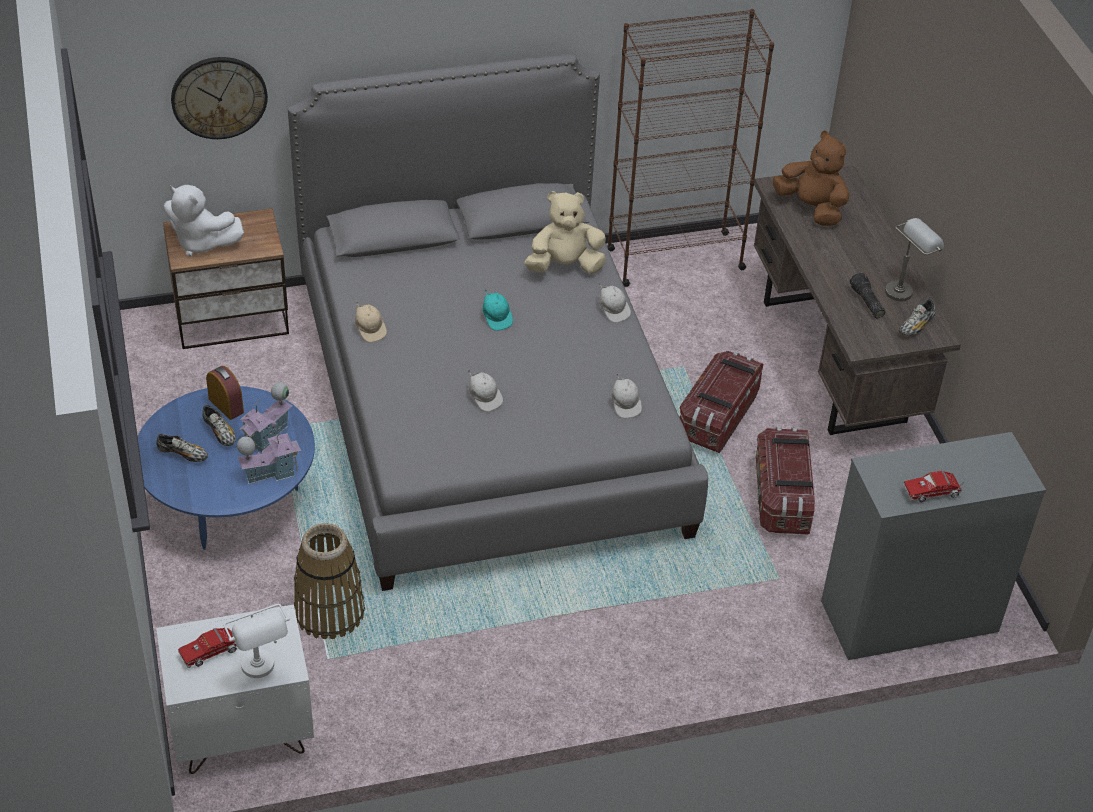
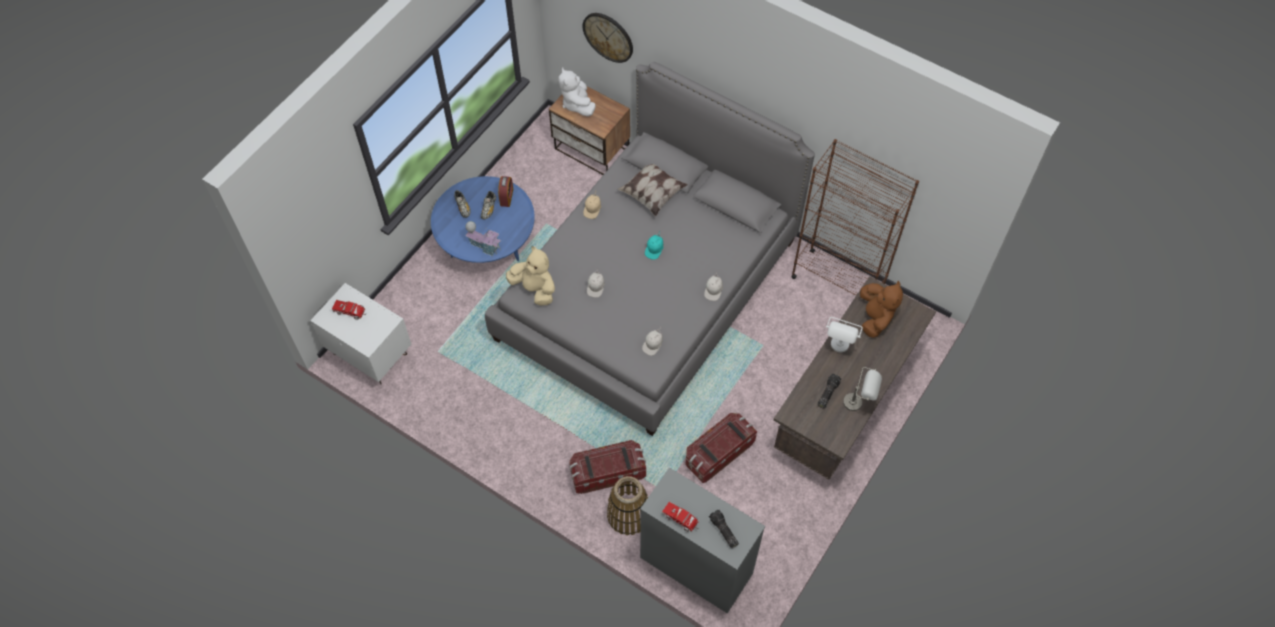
camera: 50 degrees right, 15 degrees up
(263, 673) = (356, 339): white table lamp -> white table lamp (838, 350)
(268, 436) = (505, 227): toy house -> none
(329, 612) = (463, 330): basket -> basket (628, 514)
(416, 269) = (652, 193): none -> pillow
(565, 266) = (722, 248): beige plush toy -> beige plush toy (534, 289)
(717, 417) = (744, 386): storage box -> storage box (607, 473)
(916, 326) = (834, 428): shoe -> none
(984, 468) = (723, 531): none -> flashlight

